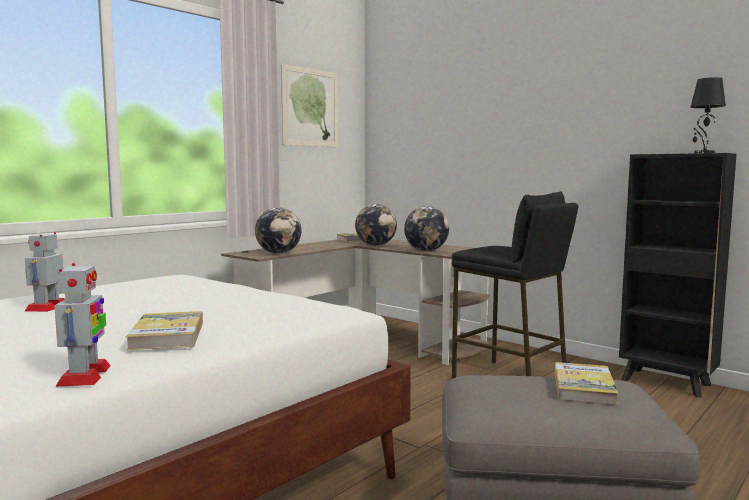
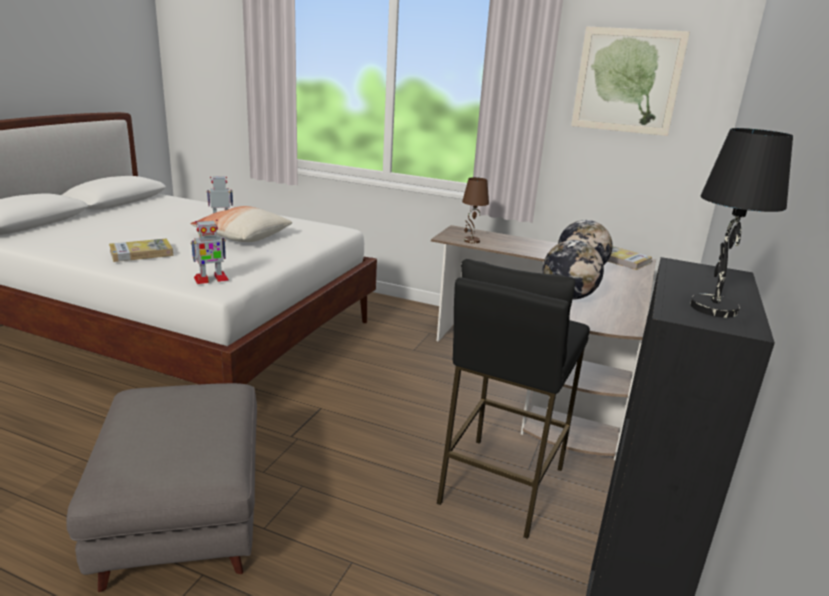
camera: 70 degrees right, 15 degrees up
(84, 376) = (70, 252): toy robot -> toy robot (211, 279)
(150, 301) = (243, 237): none -> pillow
(278, 253) = (471, 241): globe -> brown table lamp
(583, 387) = (190, 441): book -> none

